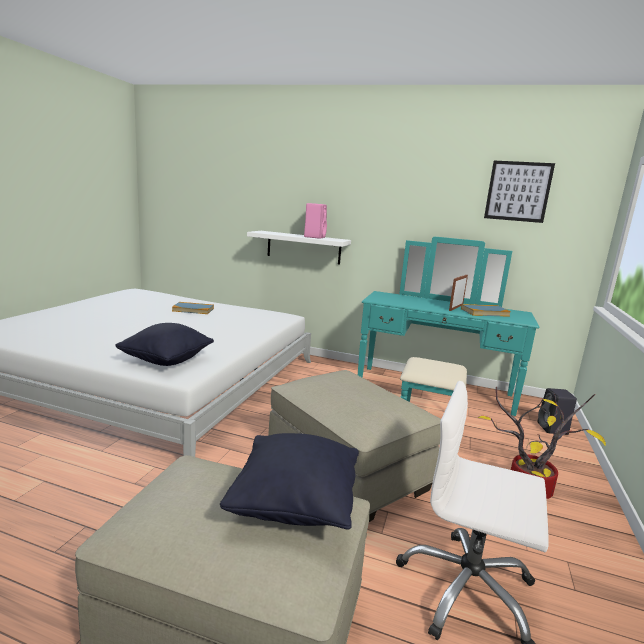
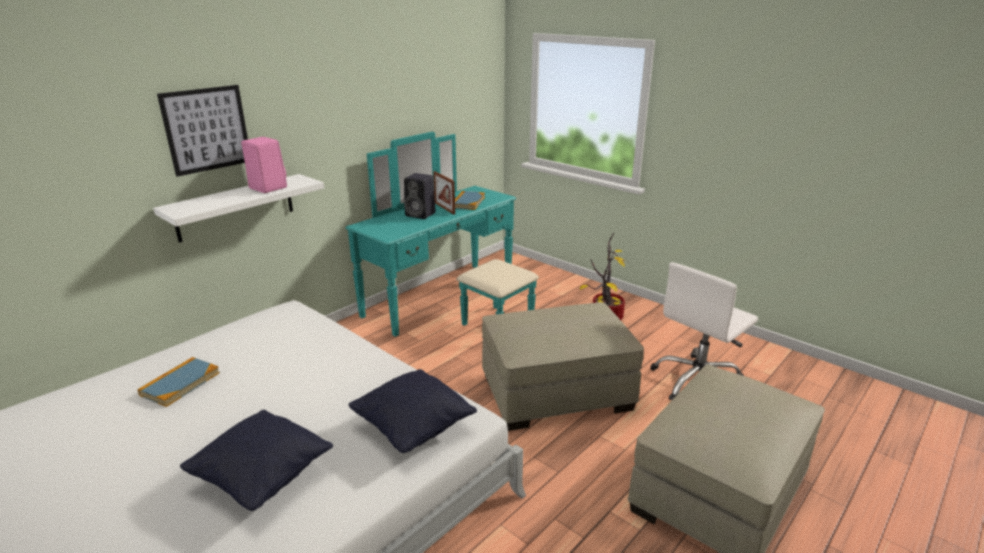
camera: 65 degrees left, 10 degrees up
(294, 505) = (728, 389): black pillow -> black pillow (263, 478)
(518, 191) = (443, 72): picture -> picture (207, 129)
(553, 429) = (538, 273): black speaker -> black speaker (421, 214)

